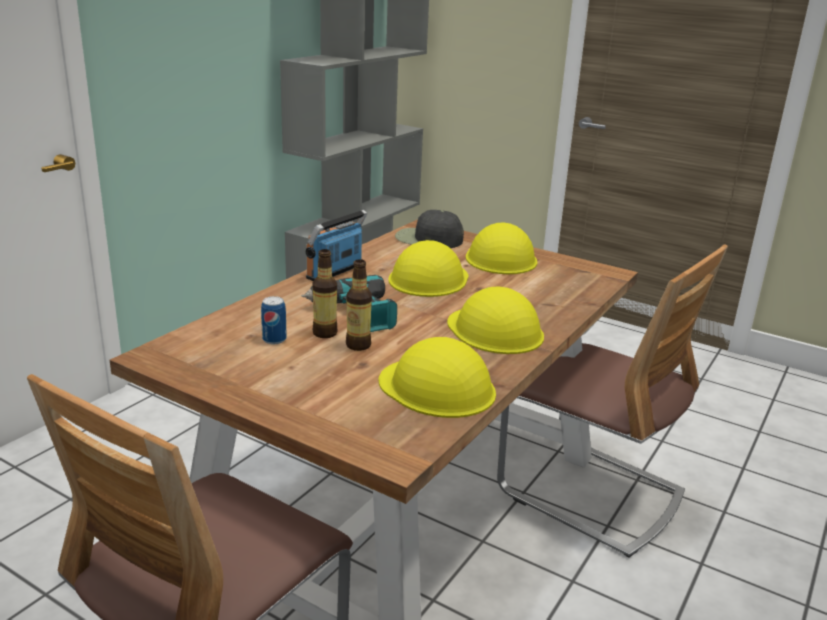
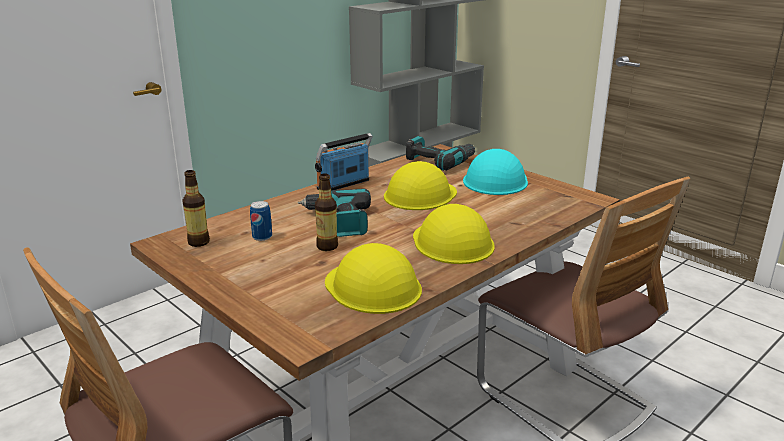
camera: 15 degrees right, 0 degrees up
(325, 333) = (305, 234): bottle -> bottle (198, 242)
(428, 239) = (439, 161): black cap -> power drill
(501, 258) = (495, 180): yellow hard hat -> turquoise hard hat

